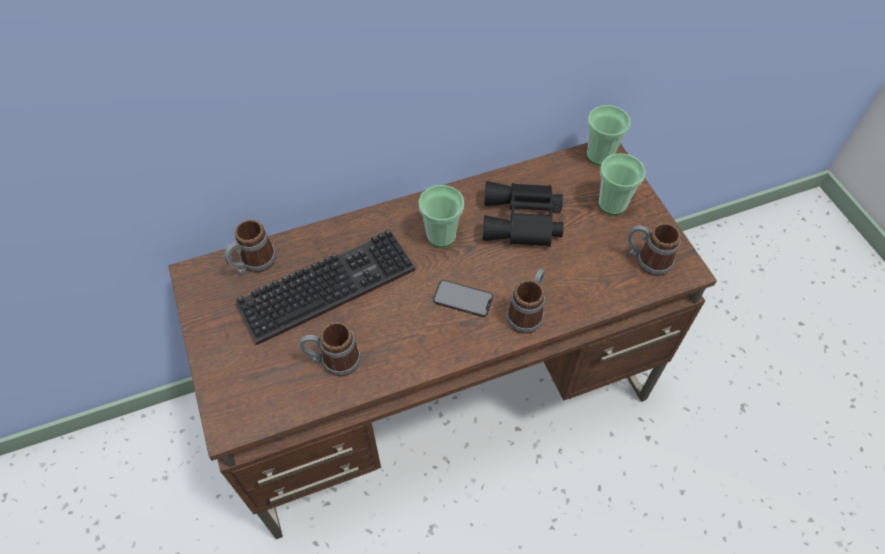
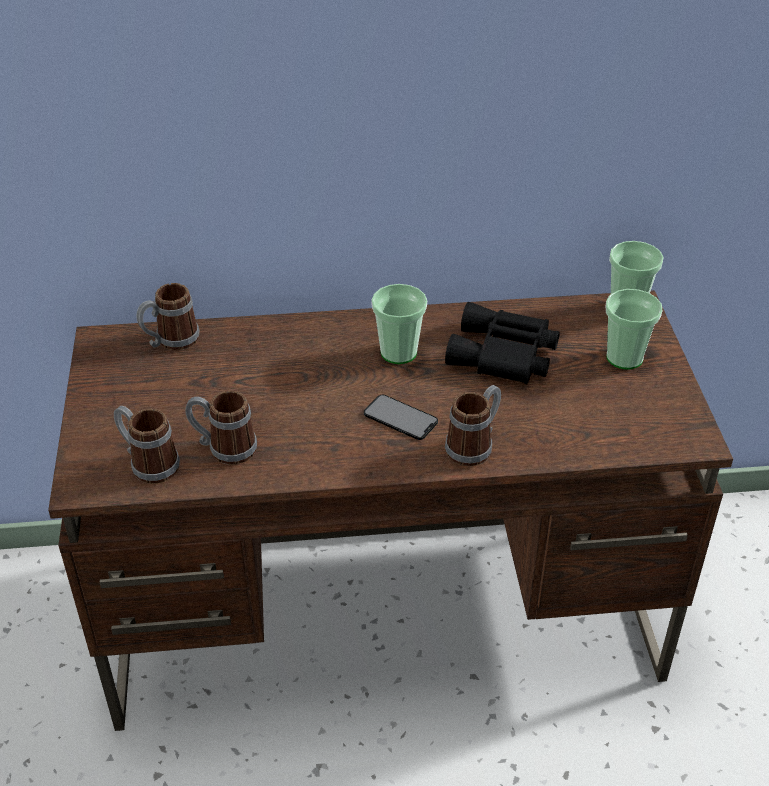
camera: 15 degrees right, 15 degrees down
(328, 283) = (247, 375): keyboard -> none
(646, 260) = (647, 421): mug -> mug (148, 463)

